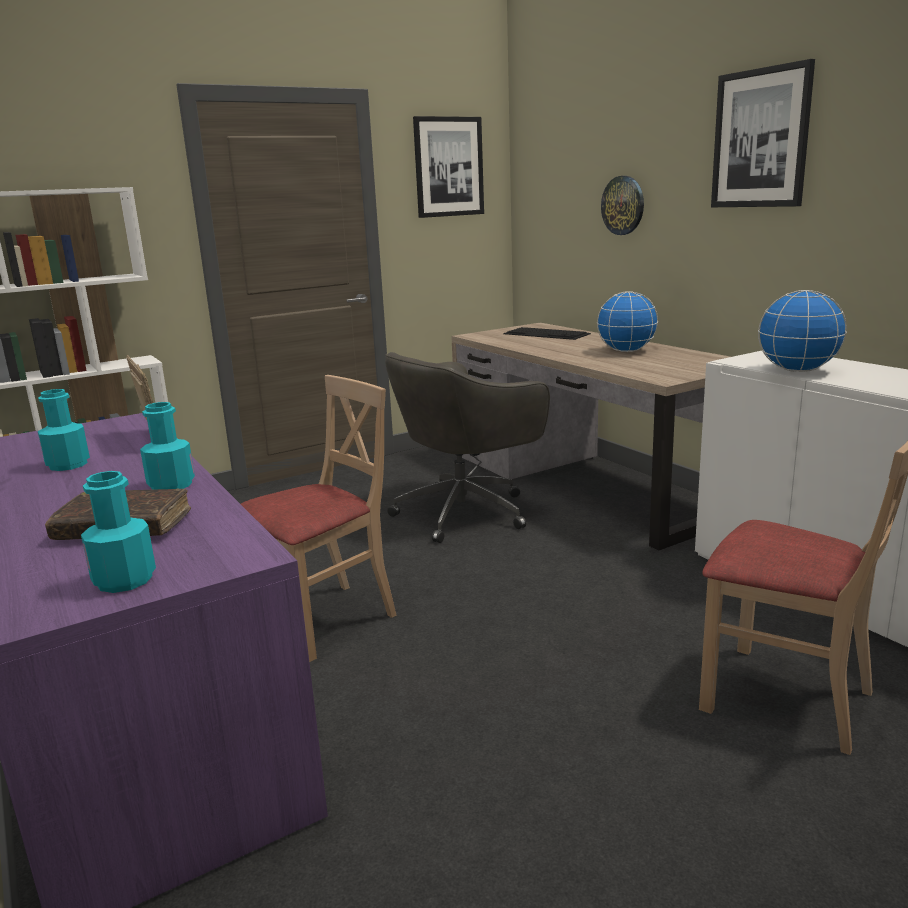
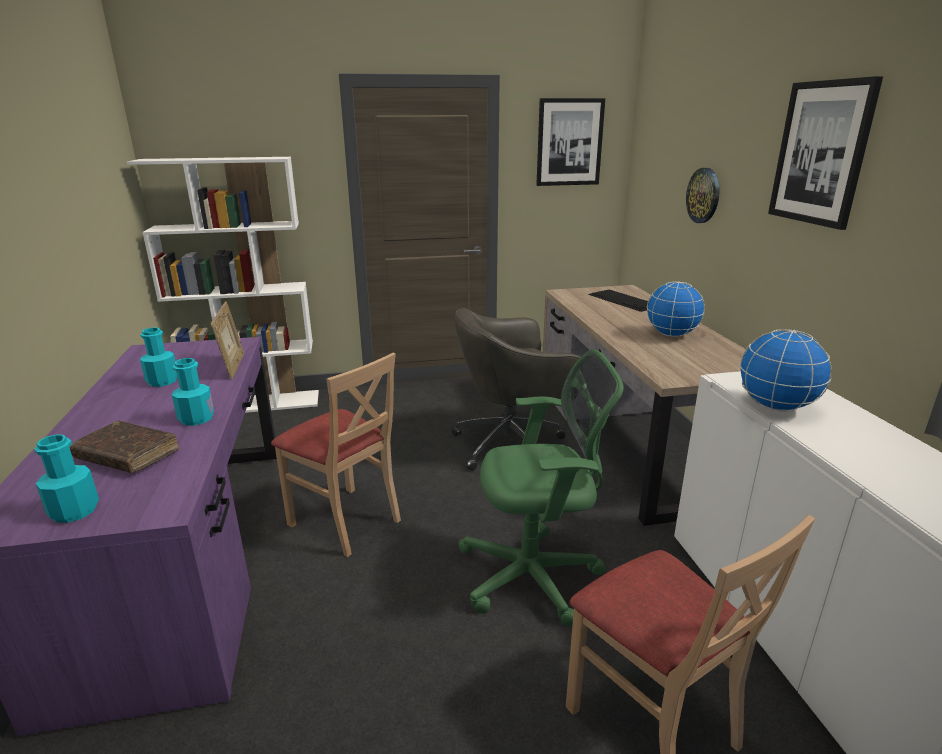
camera: 20 degrees right, 5 degrees up
(326, 619) = (346, 521): beige chair -> beige chair turned 60 degrees clockwise
(584, 616) = (536, 576): none -> green office chair

